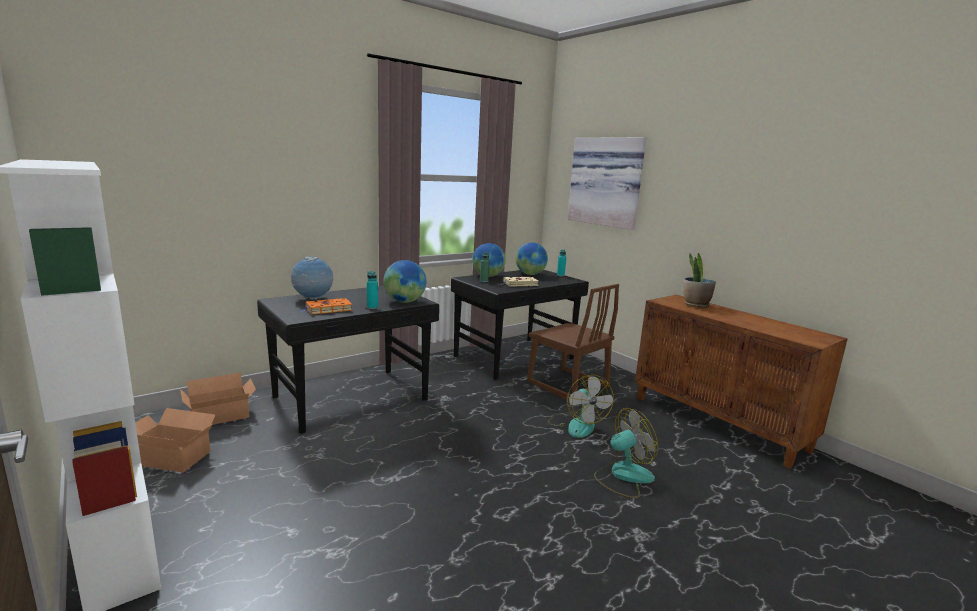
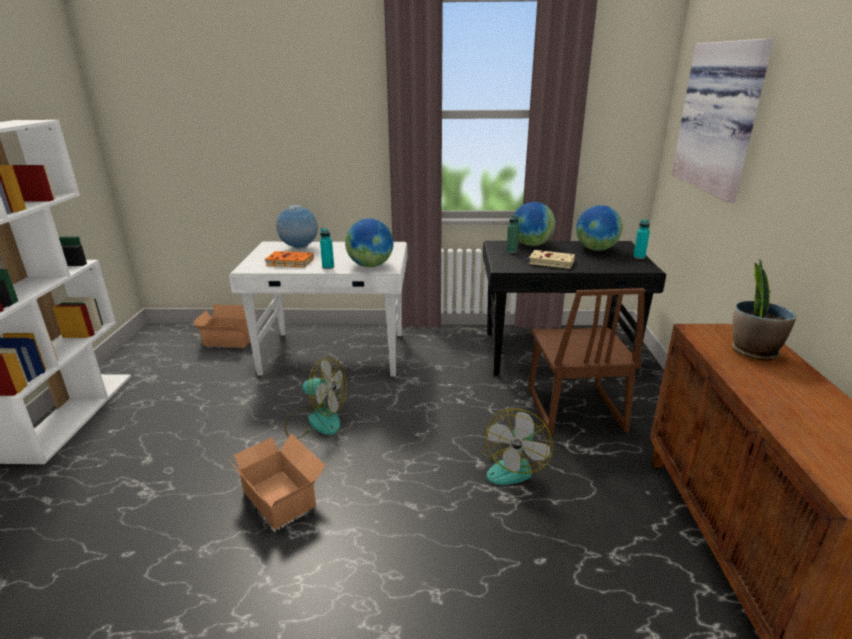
camera: 40 degrees right, 10 degrees up
(172, 456) = (165, 364): cardboard box -> cardboard box (281, 496)
(352, 398) = (334, 354): black desk -> white desk
(623, 476) = (475, 556): fan -> fan (316, 420)

